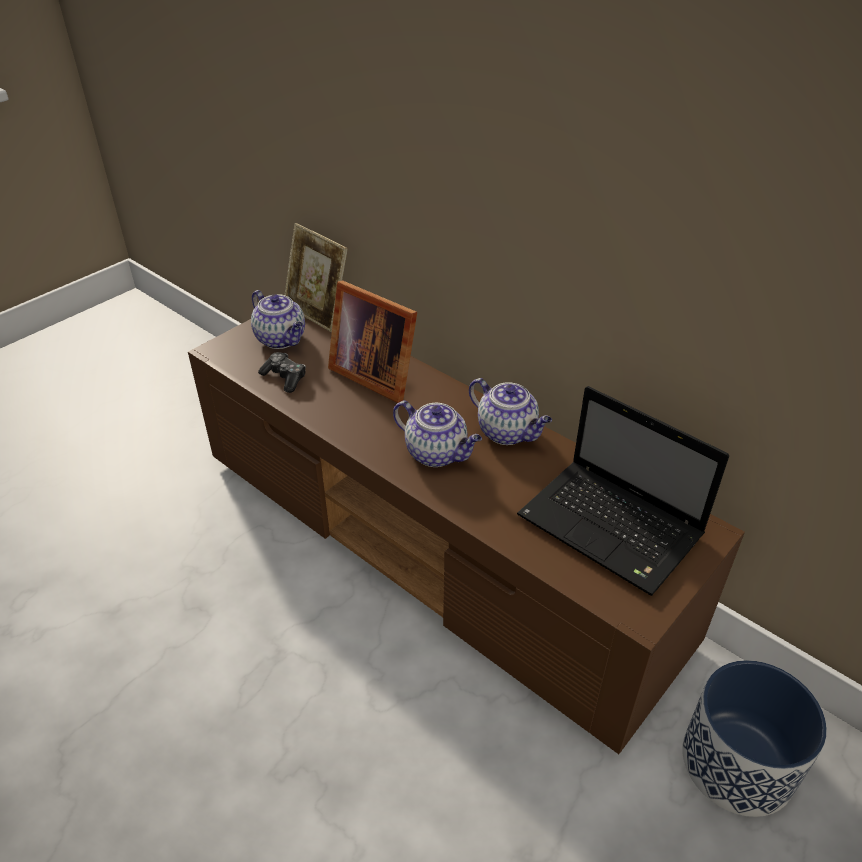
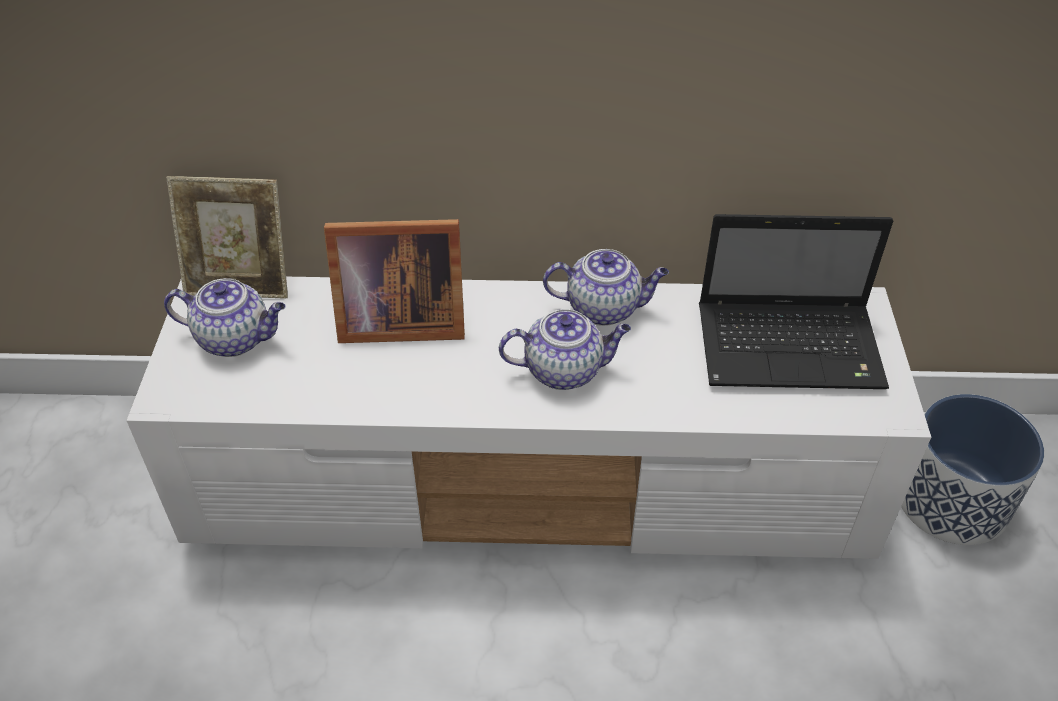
camera: 40 degrees left, 5 degrees up
(285, 378) = (298, 382): game controller -> none
(434, 545) = (533, 481): brown tv stand -> white tv stand

